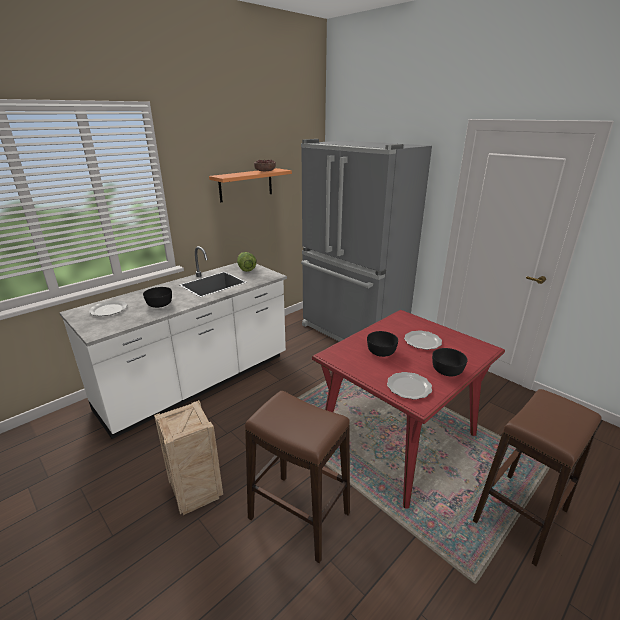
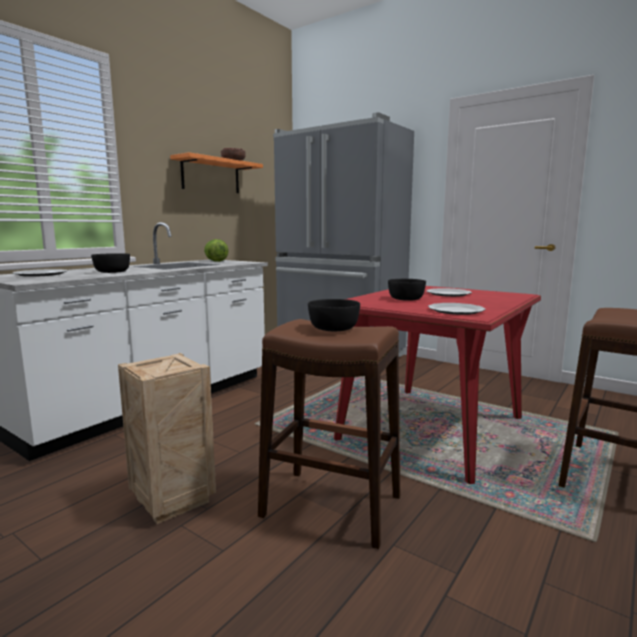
camera: 10 degrees left, 15 degrees down
(447, 370) = (491, 303): black bowl -> black bowl (334, 328)

